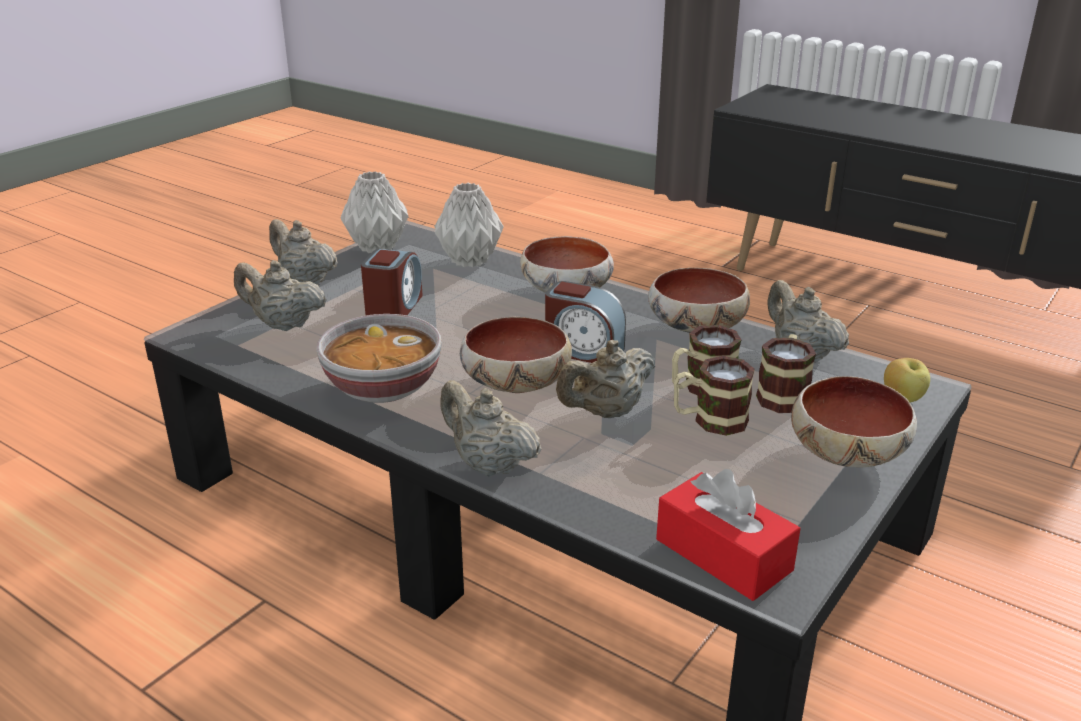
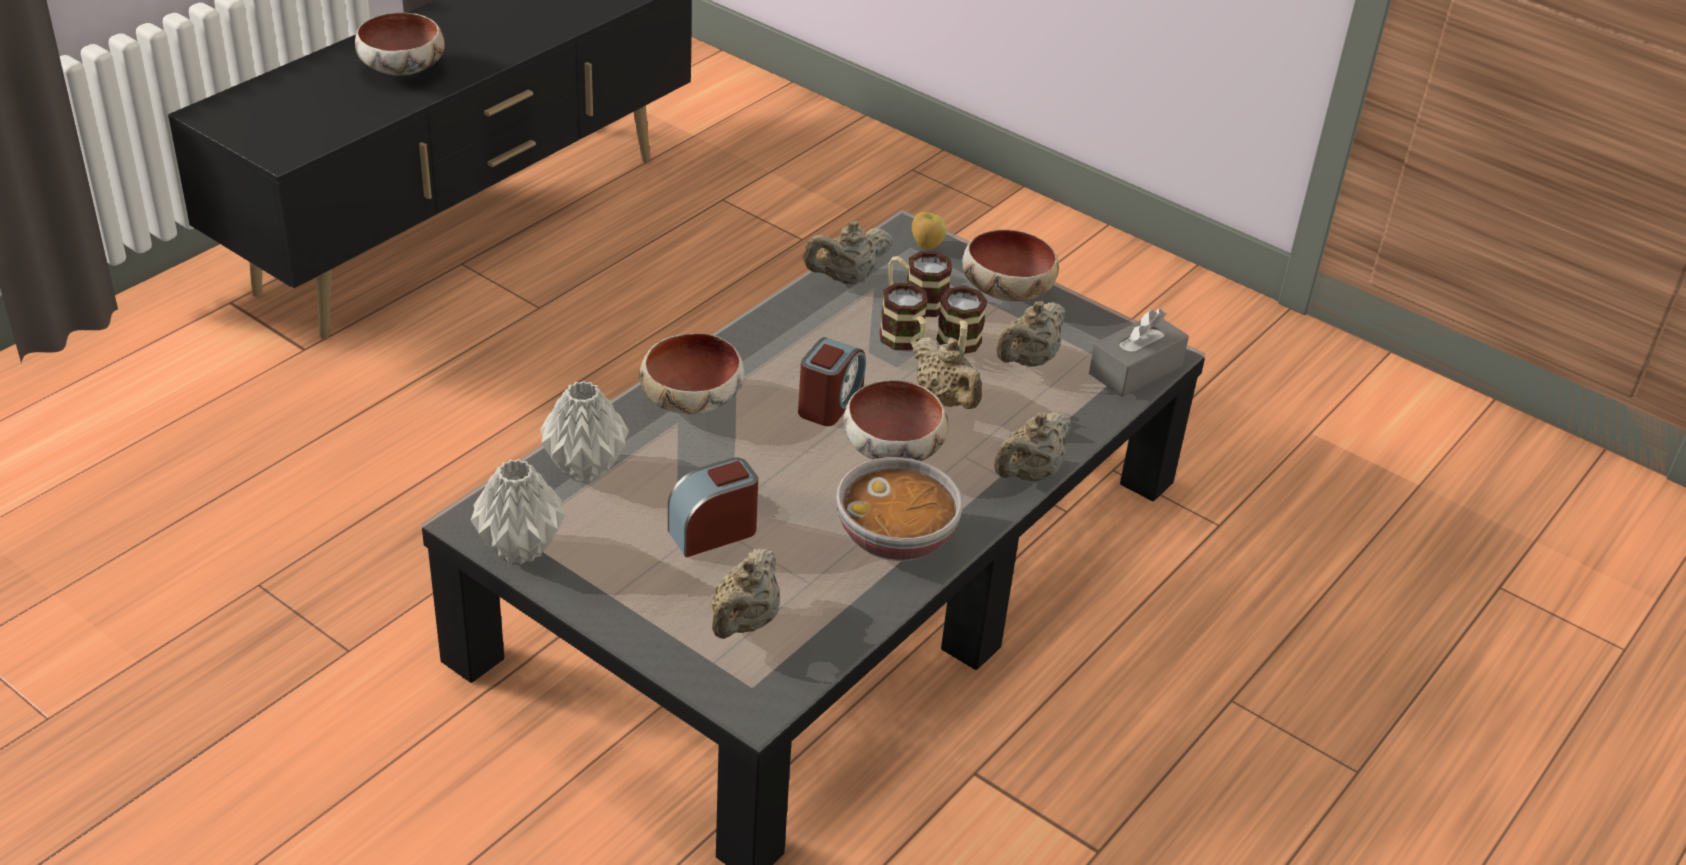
camera: 90 degrees left, 10 degrees up
(304, 281) = (617, 612): beige teapot -> beige teapot (1027, 361)
(394, 308) = (713, 531): alarm clock -> alarm clock turned 45 degrees counterclockwise
(695, 328) = (789, 328): bowl -> bowl (403, 70)
(723, 555) = (1135, 370): red tissue box -> grey tissue box

